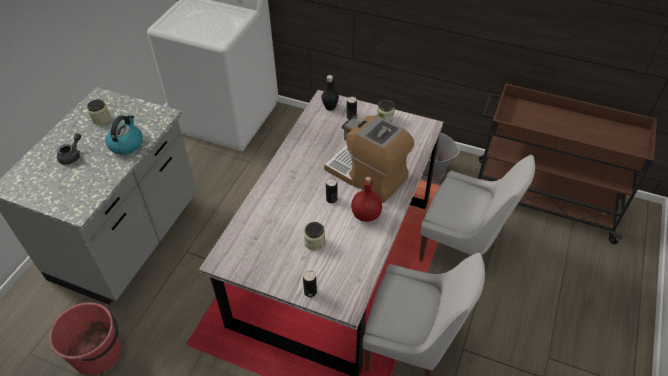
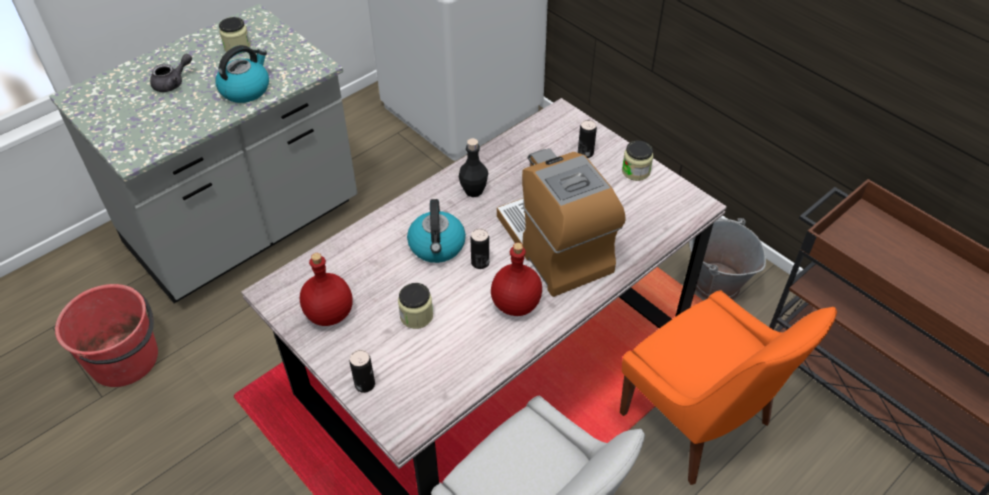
camera: 25 degrees right, 0 degrees up
(263, 261) = (329, 314): none -> red bottle
(301, 199) = (437, 246): none -> kettle
(330, 107) = (563, 128): black bottle -> black bottle (473, 190)
(462, 248) = (699, 422): white chair -> orange chair

